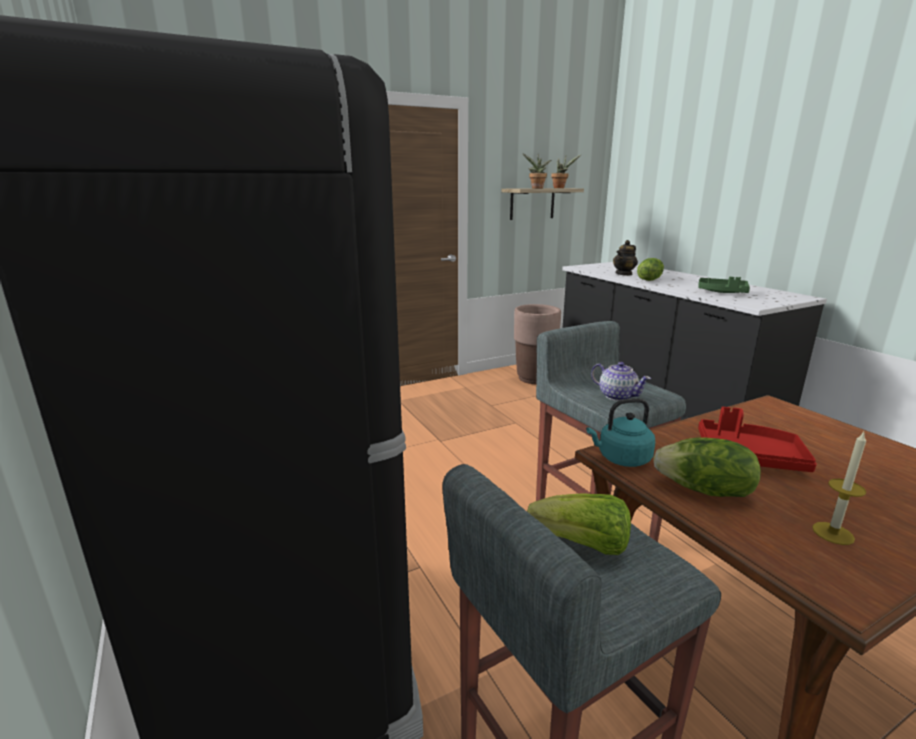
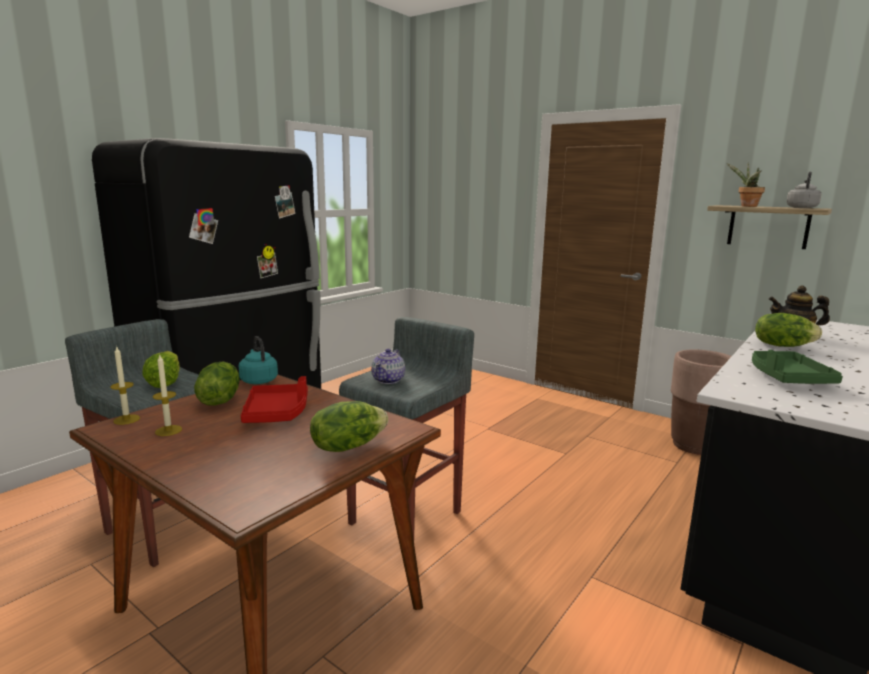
camera: 65 degrees right, 5 degrees down
(560, 188) = (802, 208): potted plant -> grey kettle
(802, 573) = (126, 419): none -> candle
(830, 432) = (347, 446): none -> lettuce

